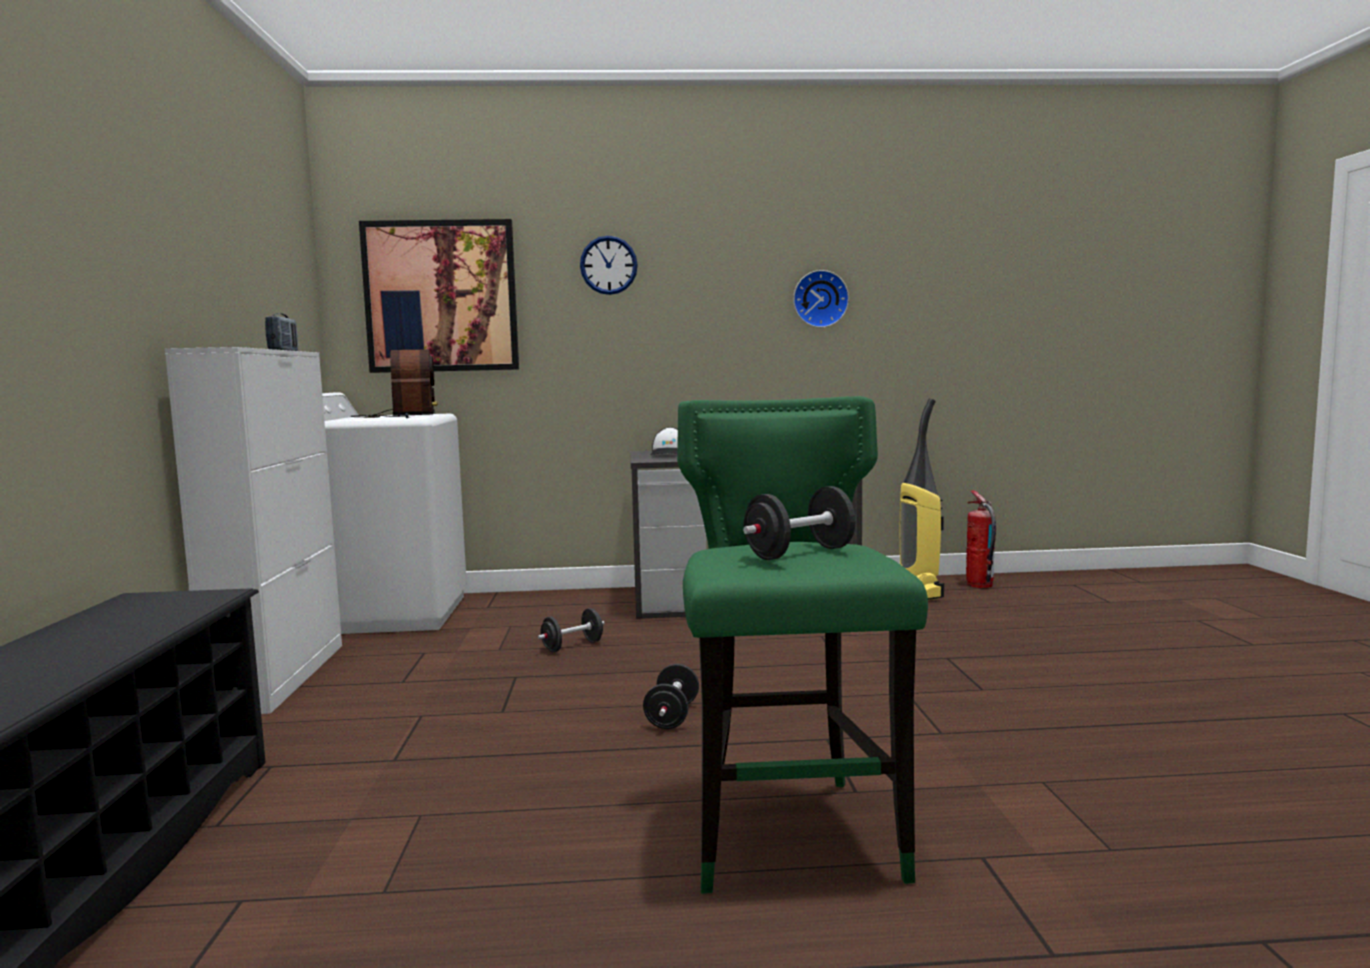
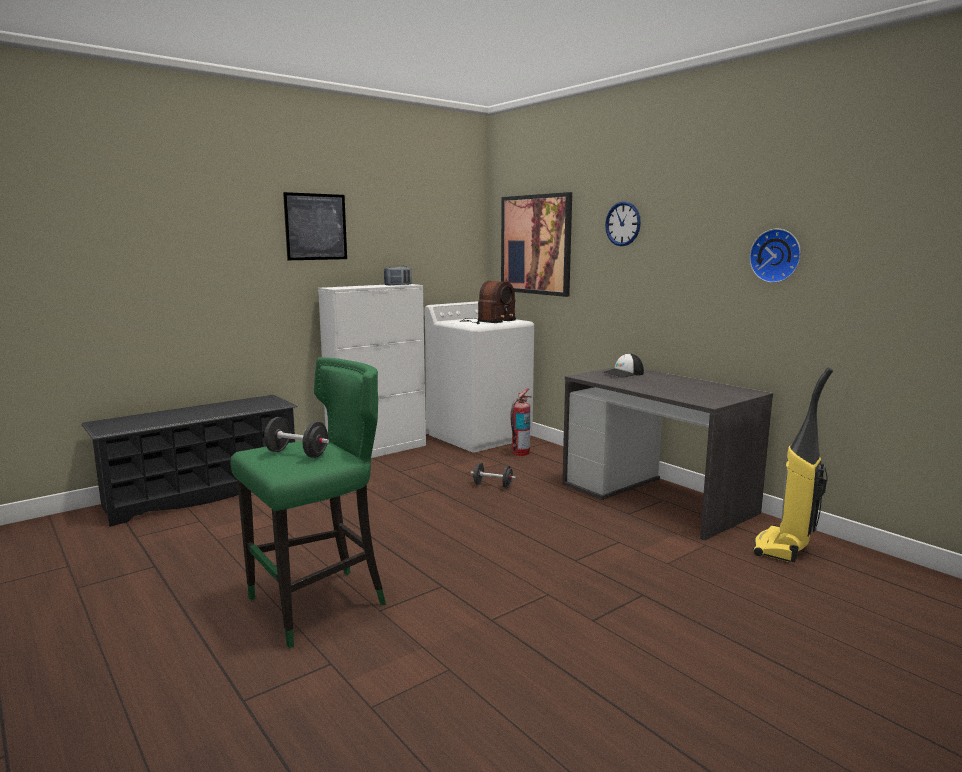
camera: 55 degrees right, 5 degrees up
(146, 217) = (316, 227): none -> picture
(672, 716) = (426, 538): black dumbbell -> none
(979, 585) = (877, 571): fire extinguisher -> fire extinguisher (520, 453)

